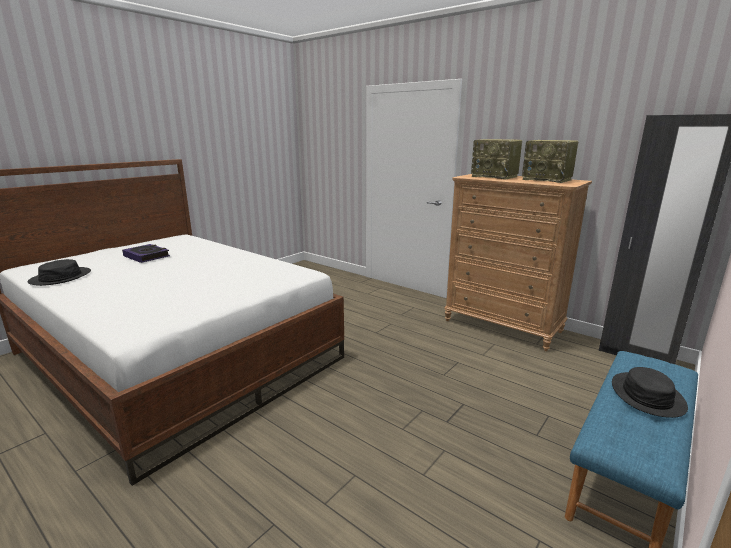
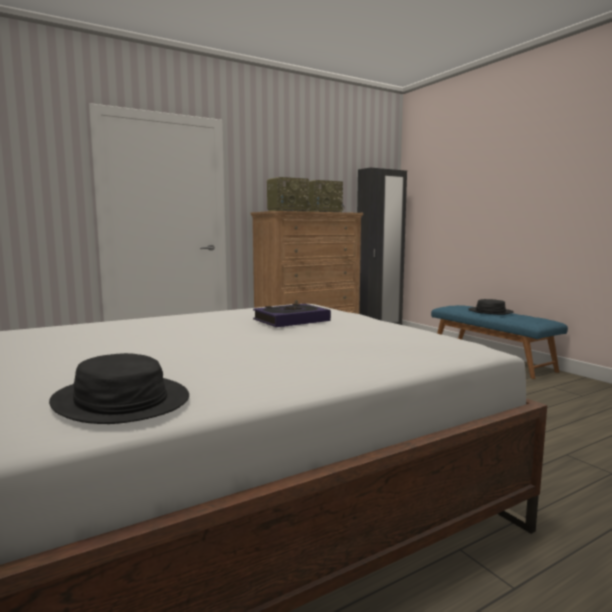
camera: 70 degrees left, 10 degrees down
(146, 256) = (75, 351): book -> book (291, 320)

